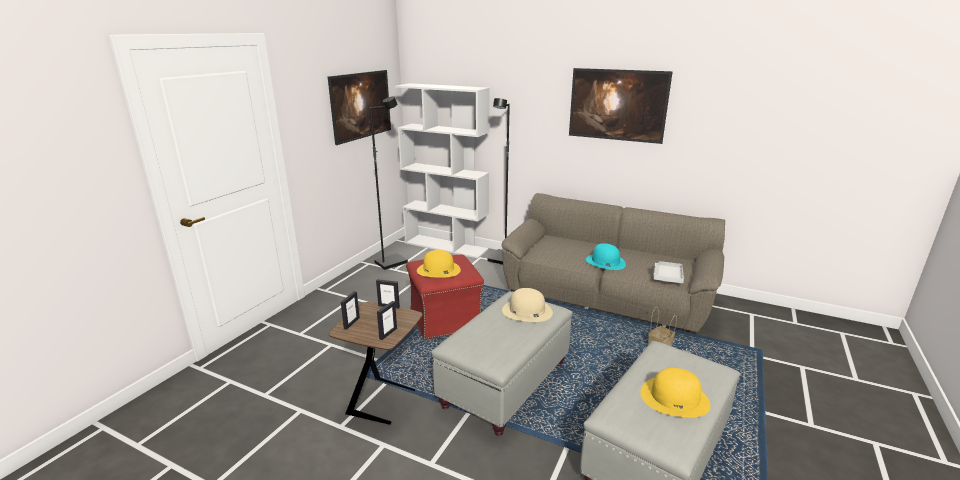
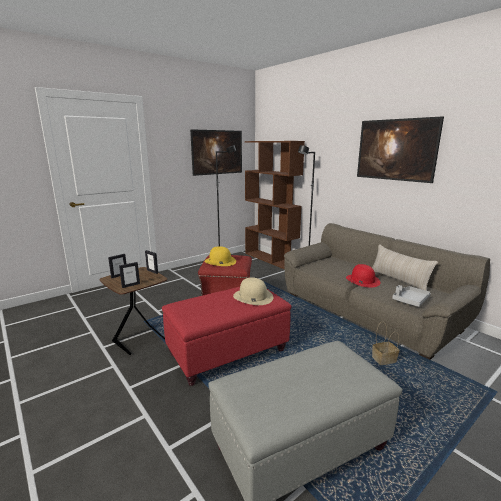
camera: 25 degrees right, 5 degrees down
(446, 246) = (271, 259): white bookcase -> brown bookcase
(504, 385) = (227, 352): grey ottoman -> red ottoman
(605, 262) = (362, 280): turquoise hat -> red hat
(637, 254) = (398, 280): none -> beige pillow
(675, 398) = (304, 388): yellow hat -> none

